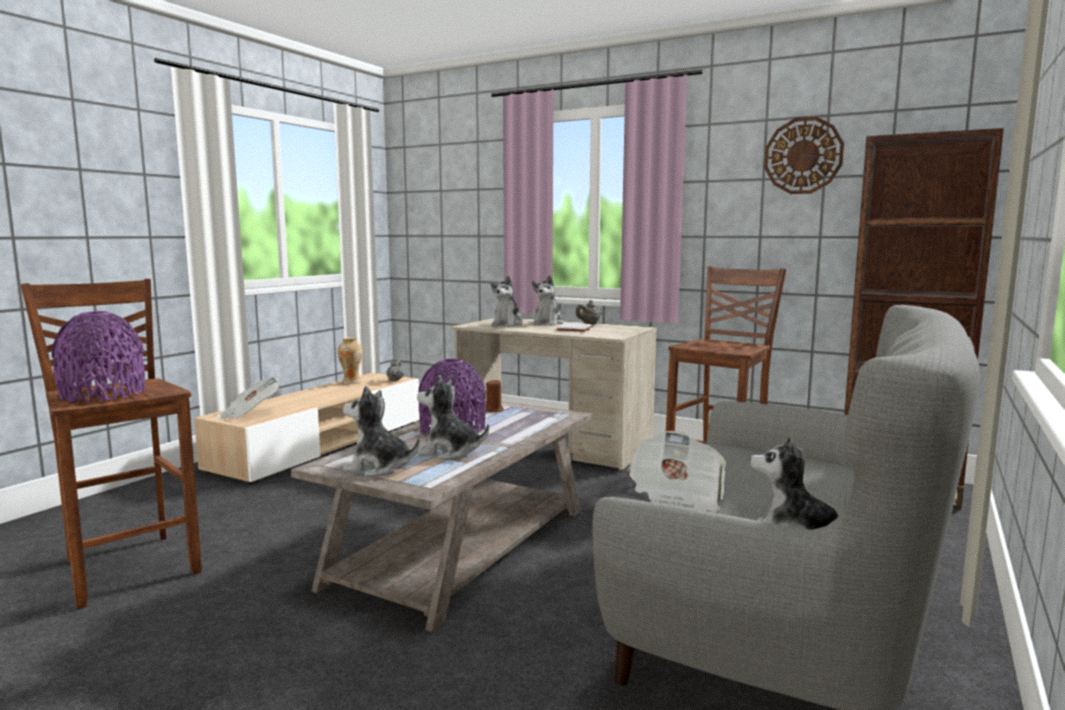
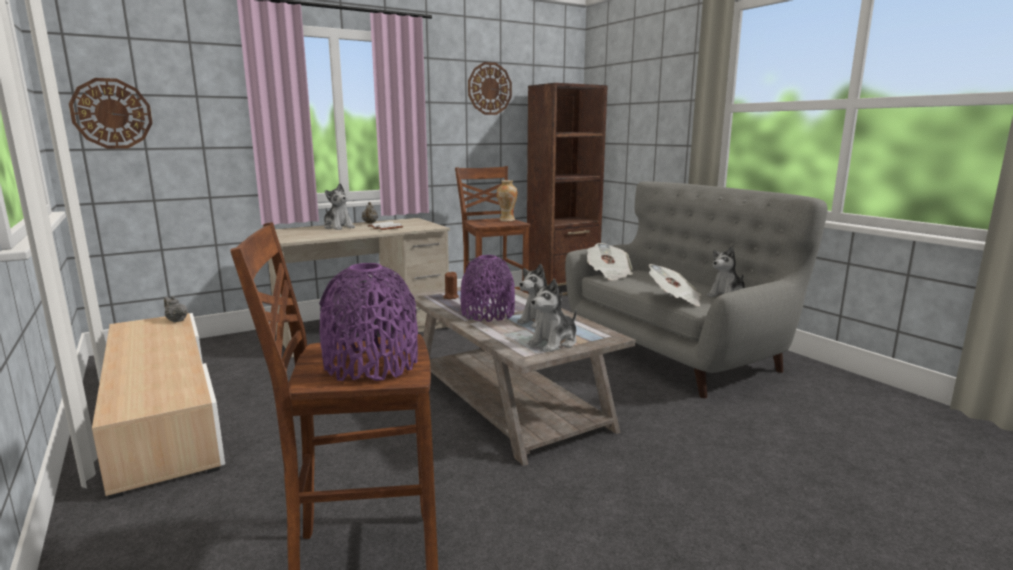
camera: 60 degrees left, 5 degrees up
(249, 414) = (156, 395): newspaper -> newspaper (609, 274)
(351, 382) = (133, 337): vase -> vase (507, 220)
(423, 207) = (112, 113): none -> wall clock
(507, 324) = (315, 233): plush toy -> none

